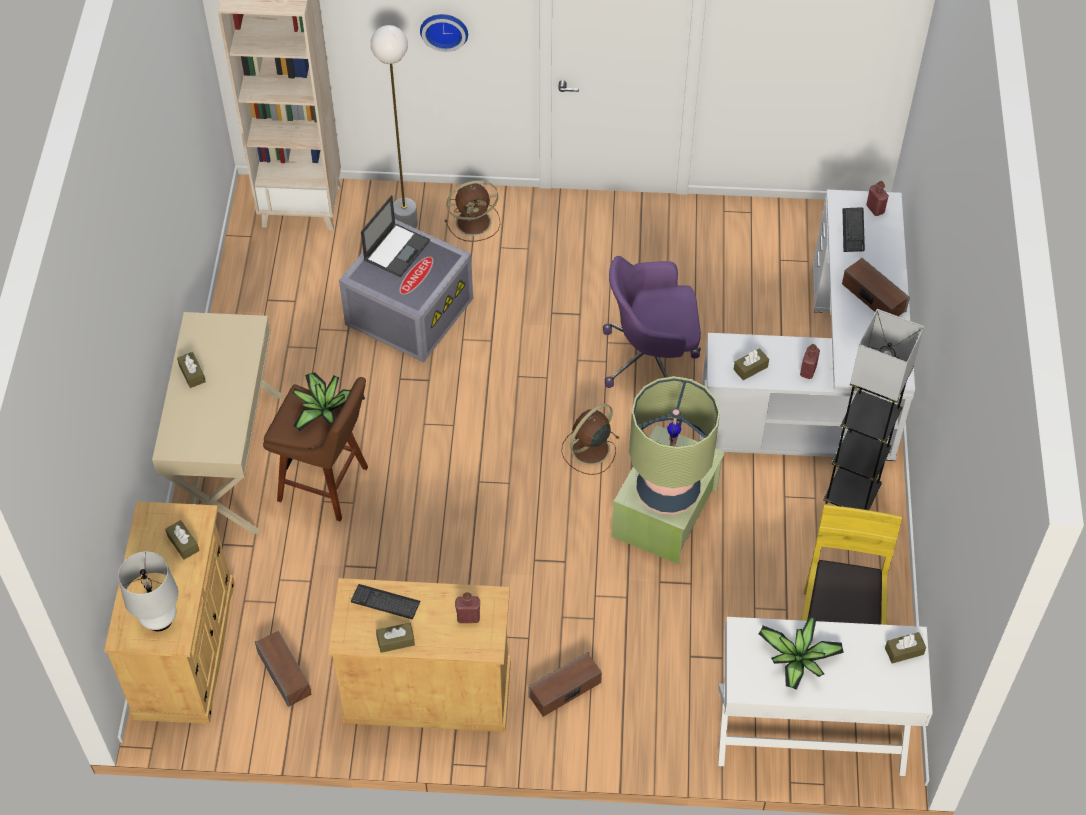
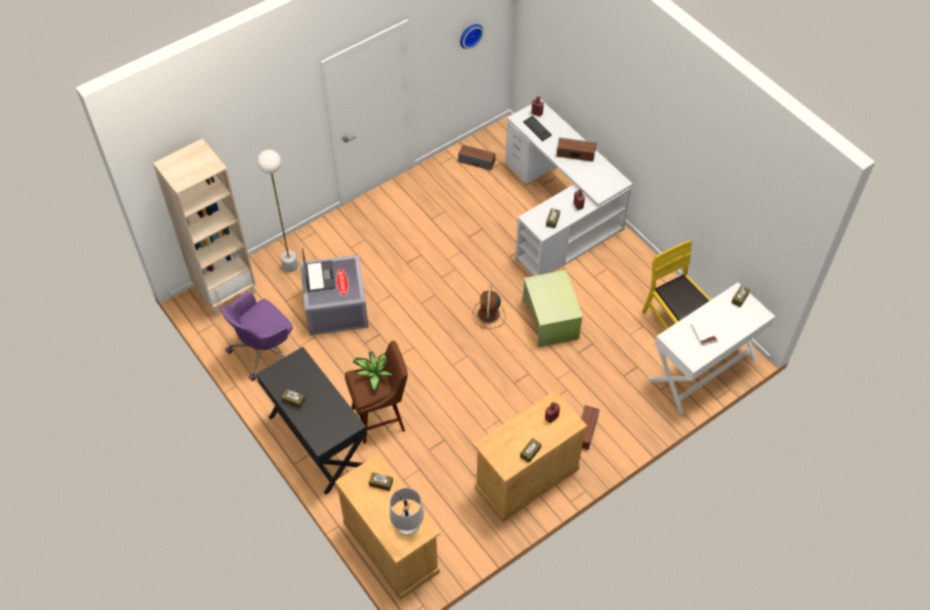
camera: 40 degrees left, 0 degrees up
(228, 460) = (318, 441): beige desk -> black desk
(285, 673) = (452, 521): speaker -> speaker (476, 161)
(385, 602) = (507, 438): keyboard -> none
(444, 29) = (277, 140): wall clock -> wall clock (470, 35)
(475, 222) = (325, 243): brown fan -> none
(651, 358) = (475, 253): purple office chair -> purple office chair (264, 350)
(668, 491) = (559, 304): table lamp -> none
(798, 660) = (703, 333): potted plant -> white book
(851, 495) = (621, 256): grey floor lamp -> none

